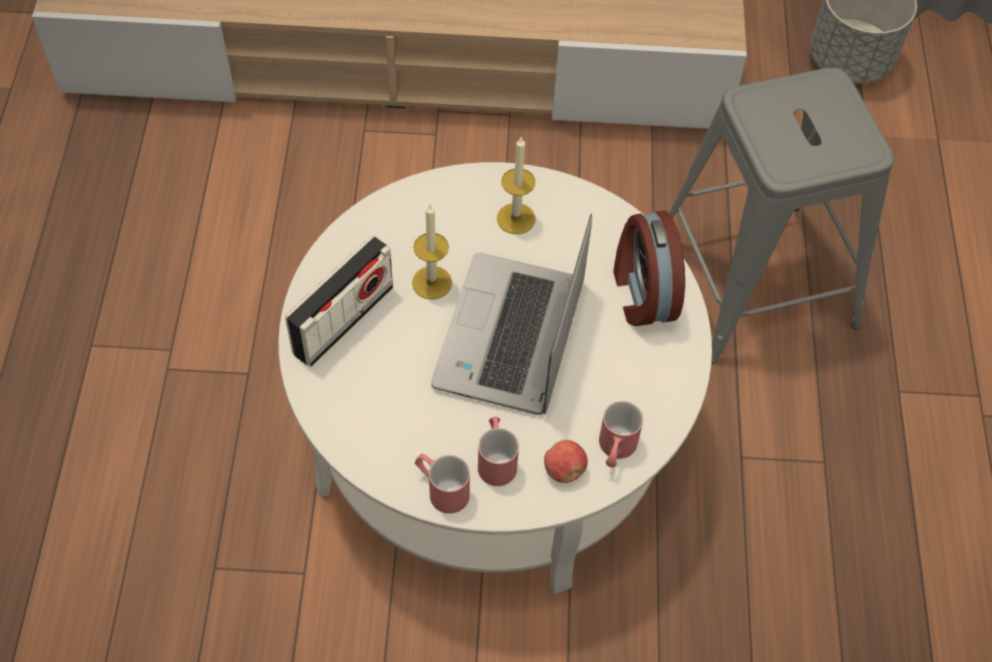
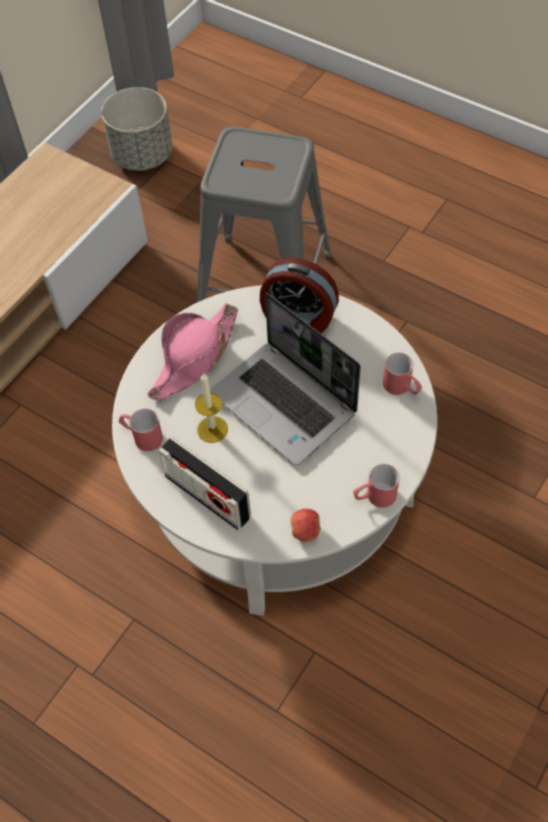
camera: 55 degrees left, 0 degrees up
(343, 320) = (207, 496): radio -> radio turned 150 degrees clockwise
(496, 459) = (370, 455): red mug -> red mug (142, 436)
(516, 218) = (194, 357): candle -> pink hat
(564, 470) = (400, 422): apple -> apple (305, 531)

